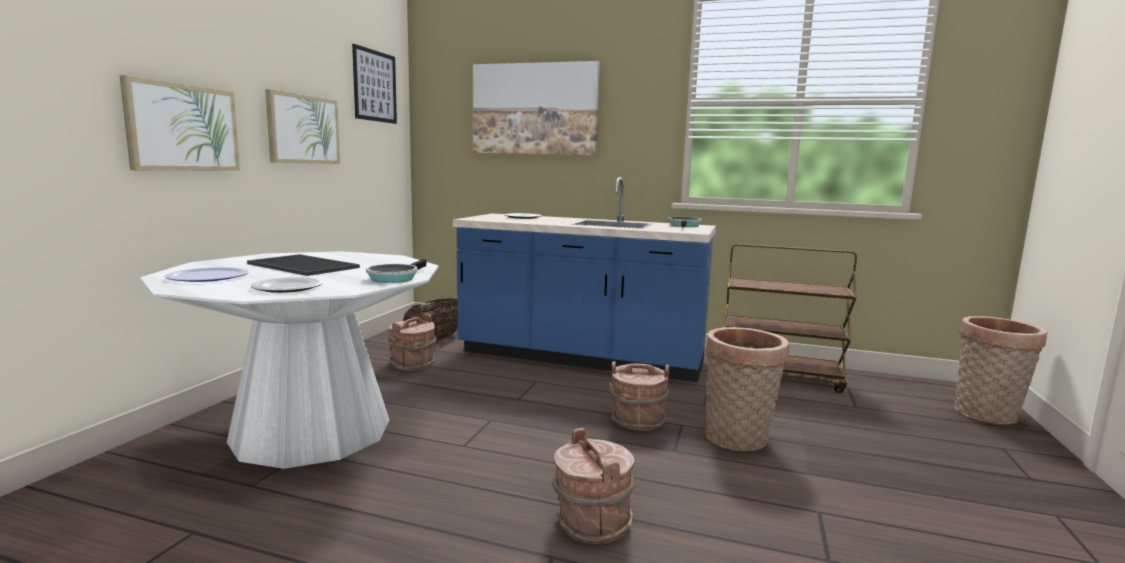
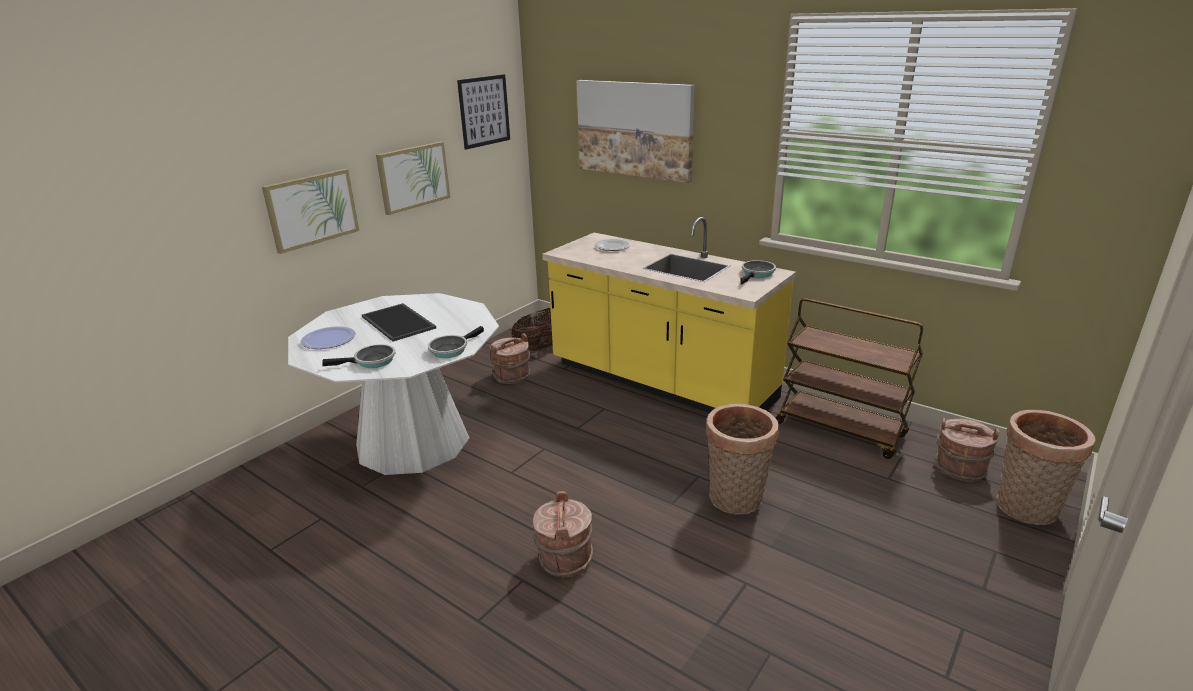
camera: 20 degrees right, 15 degrees up
(289, 287) = (371, 361): plate -> frying pan
(581, 358) = (660, 382): blue counter -> yellow counter
(637, 421) = (662, 466): brown bucket -> brown bucket (959, 469)

